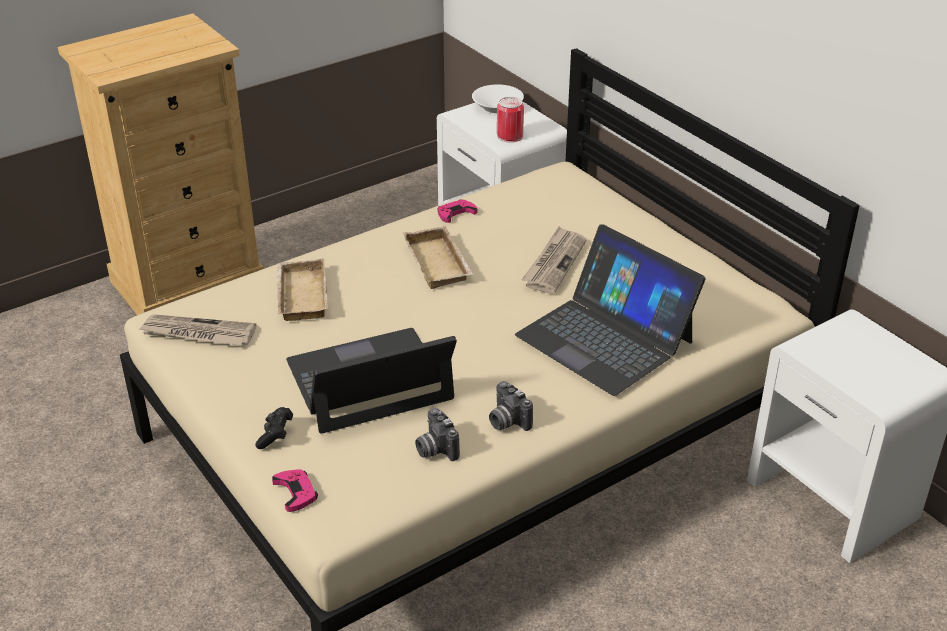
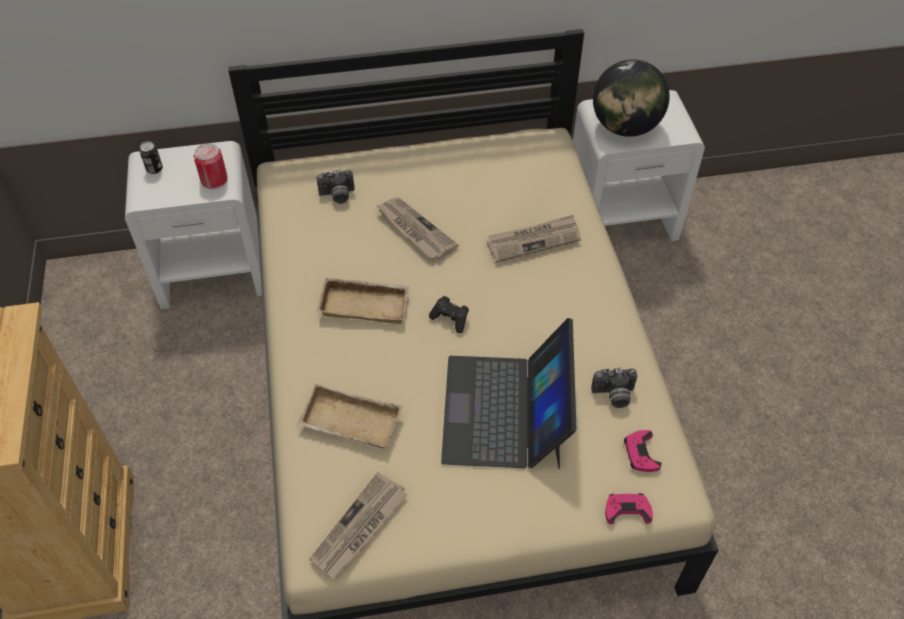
camera: 65 degrees left, 15 degrees up
(275, 435) = (548, 504): black game controller -> black game controller (450, 319)
(456, 213) = (294, 265): pink game controller -> pink game controller (641, 453)
(496, 107) = (154, 169): white bowl -> can
(506, 421) = (600, 338): camera -> camera (337, 196)
(605, 338) = (534, 240): laptop -> newspaper
(840, 350) = (625, 127): none -> globe

